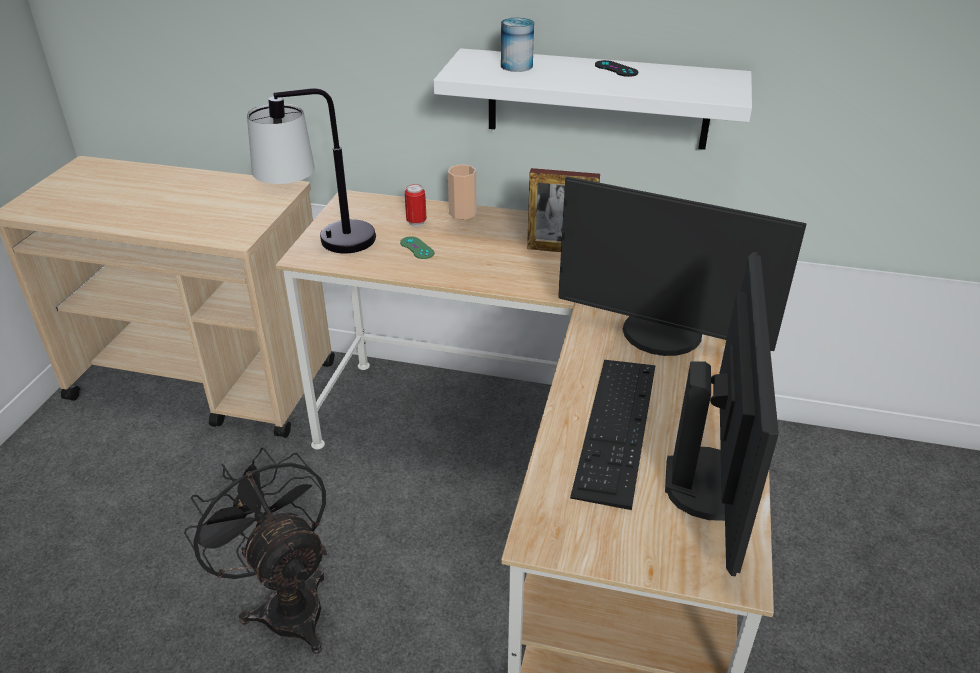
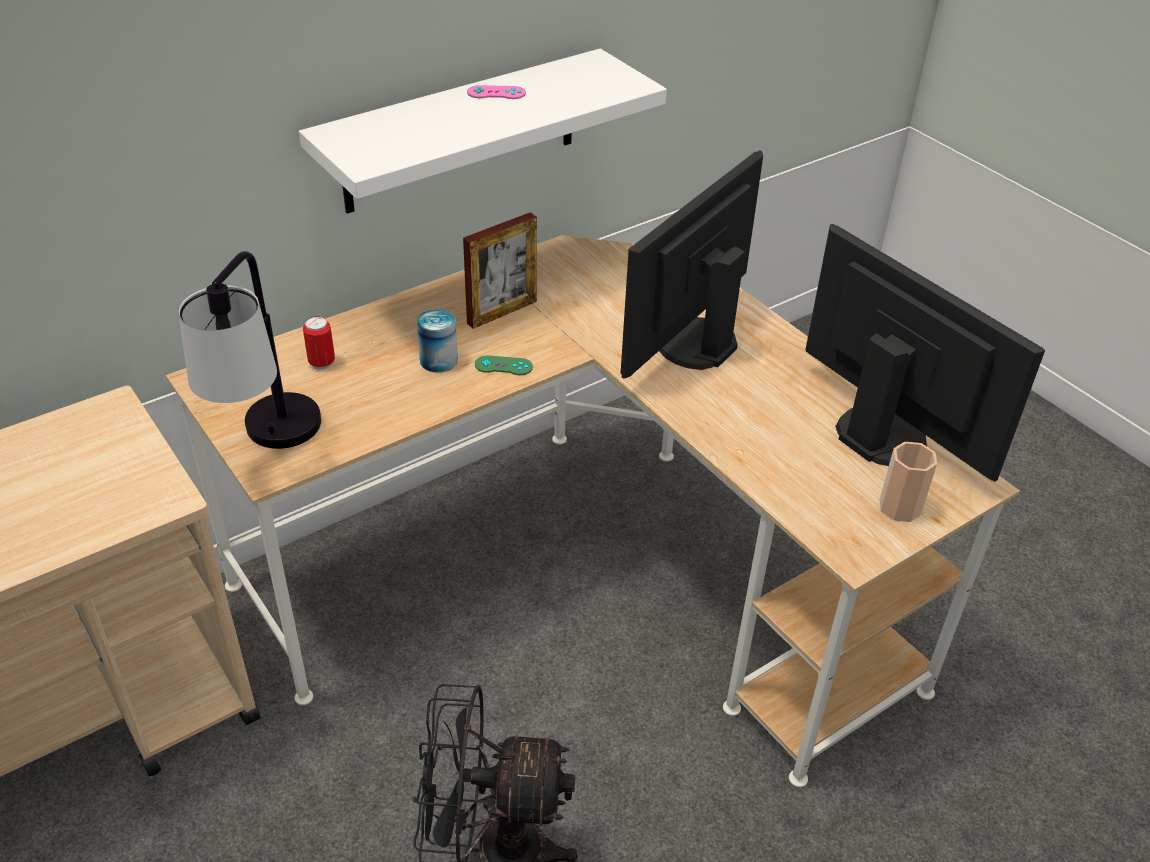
camera: 50 degrees left, 5 degrees up
(417, 248) = (371, 389): green game controller -> green game controller (503, 366)
(462, 213) = (352, 326): cup -> cup (900, 507)
(516, 66) = (403, 128): can -> can (438, 360)
(616, 69) = (496, 93): black game controller -> pink game controller
(616, 427) = (775, 438): keyboard -> none
(661, 335) = (692, 342): monitor -> monitor turned 150 degrees clockwise

